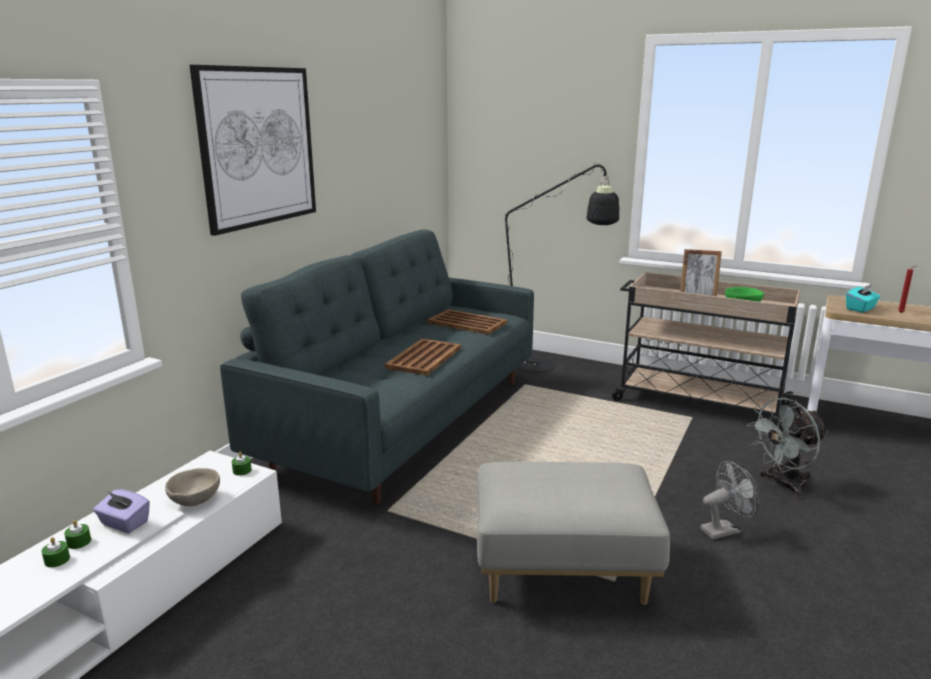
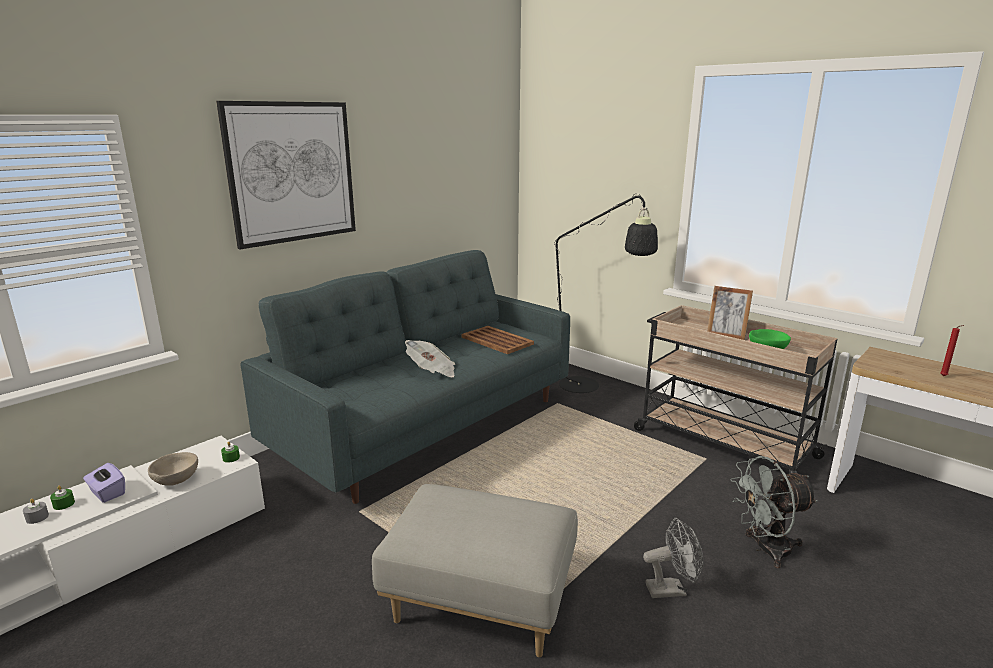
camera: 15 degrees right, 0 degrees up
(57, 560) = (37, 517): green candle -> grey candle
(424, 357) = (432, 371): brown tray -> newspaper
(860, 309) = (896, 367): turquoise tissue box -> none

